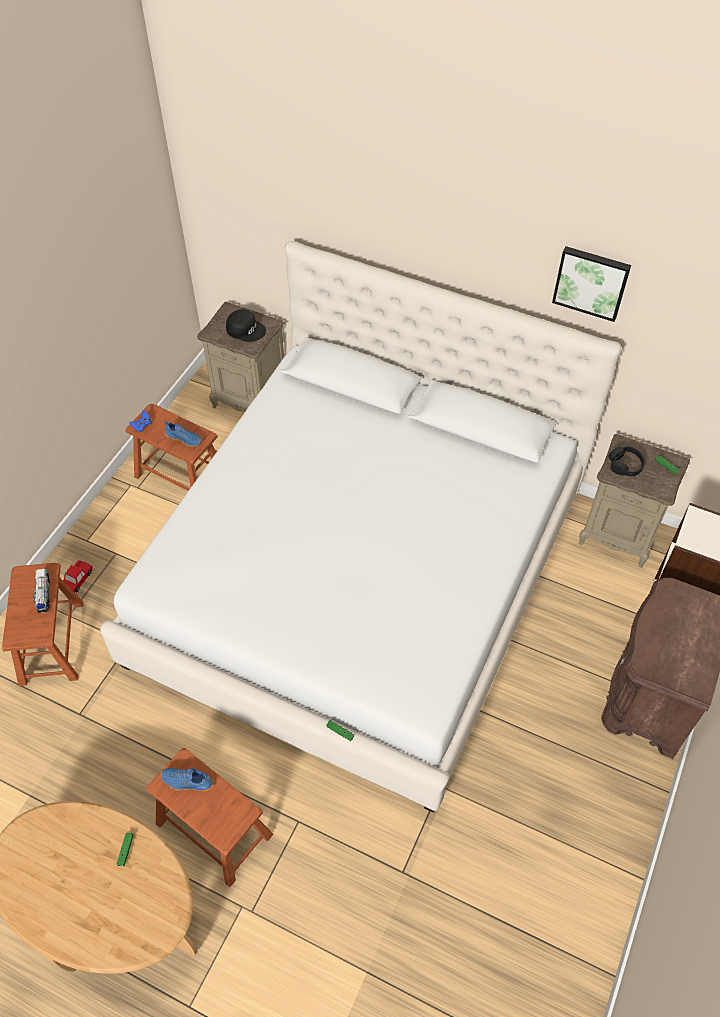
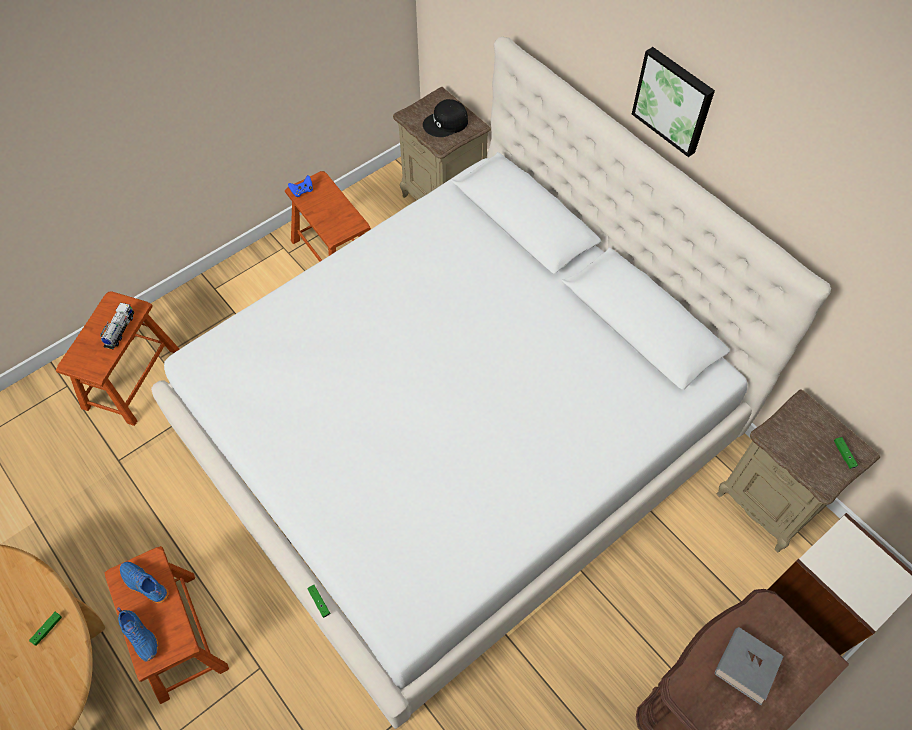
camera: 25 degrees right, 5 degrees up
(77, 580) = (185, 325): toy car -> none
(184, 438) = (335, 219): blue shoe -> blue shoe (141, 636)
(246, 329) = (446, 123): black cap -> black cap turned 105 degrees clockwise
(591, 282) = (819, 196): picture -> picture (674, 100)
(625, 465) = (792, 432): black headphones -> none
(675, 634) = (744, 668): none -> grey book

